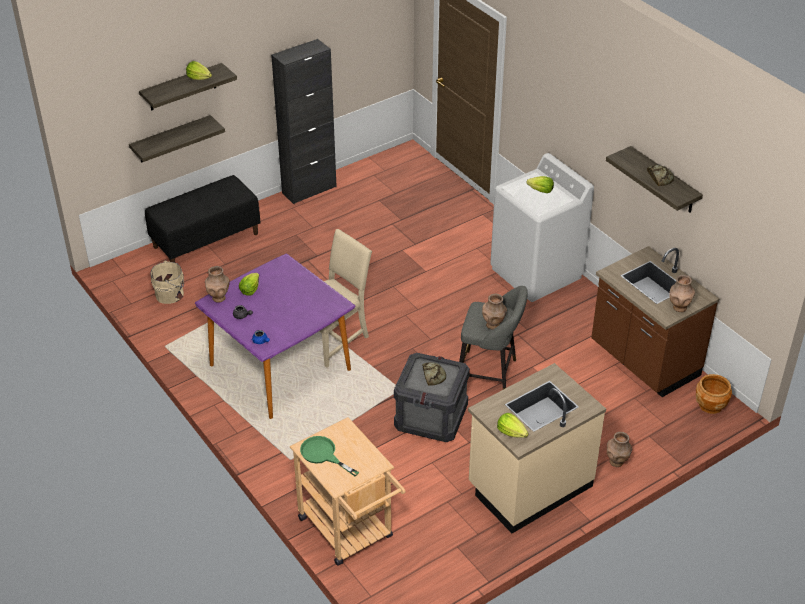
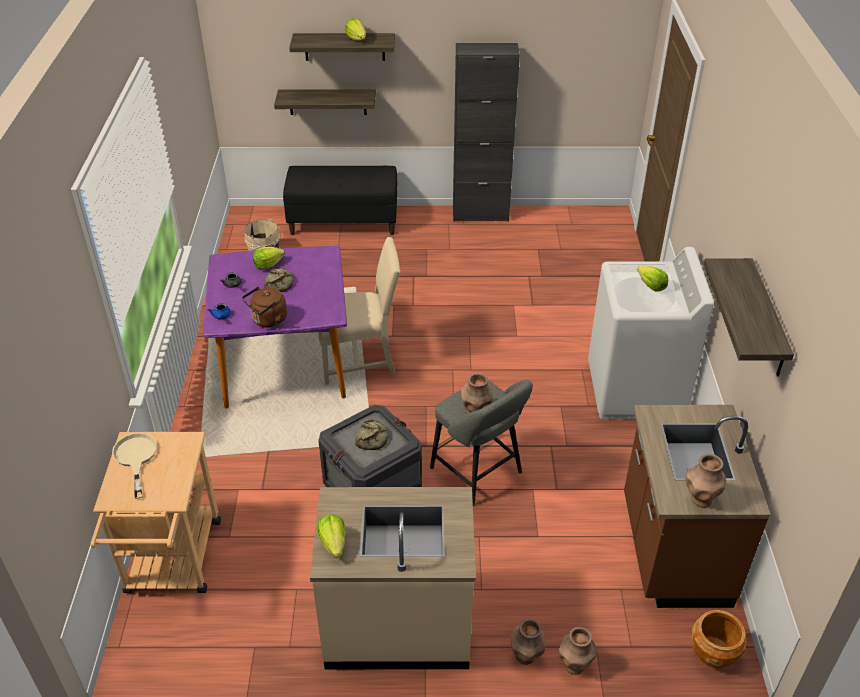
camera: 35 degrees right, 0 degrees up
(219, 298) = (233, 260): brown vase -> brown vase (574, 665)
(298, 328) = (268, 321): none -> brown kettle
(323, 455) = (135, 458): green frying pan -> beige frying pan
(659, 177) = (752, 309): bread -> bread (280, 283)

